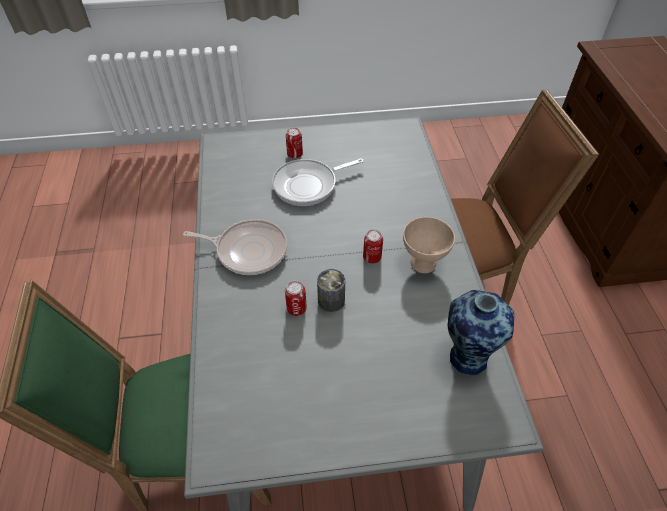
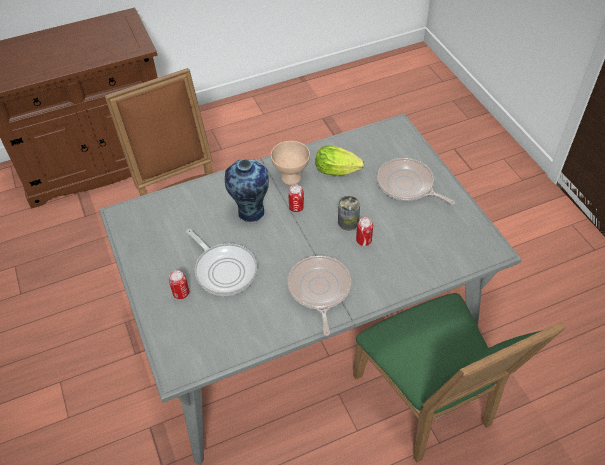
camera: 105 degrees left, 0 degrees up
(373, 390) = (407, 185): none -> frying pan
(422, 316) = (339, 171): none -> lettuce
(466, 357) = (361, 147): vase -> vase (250, 212)

